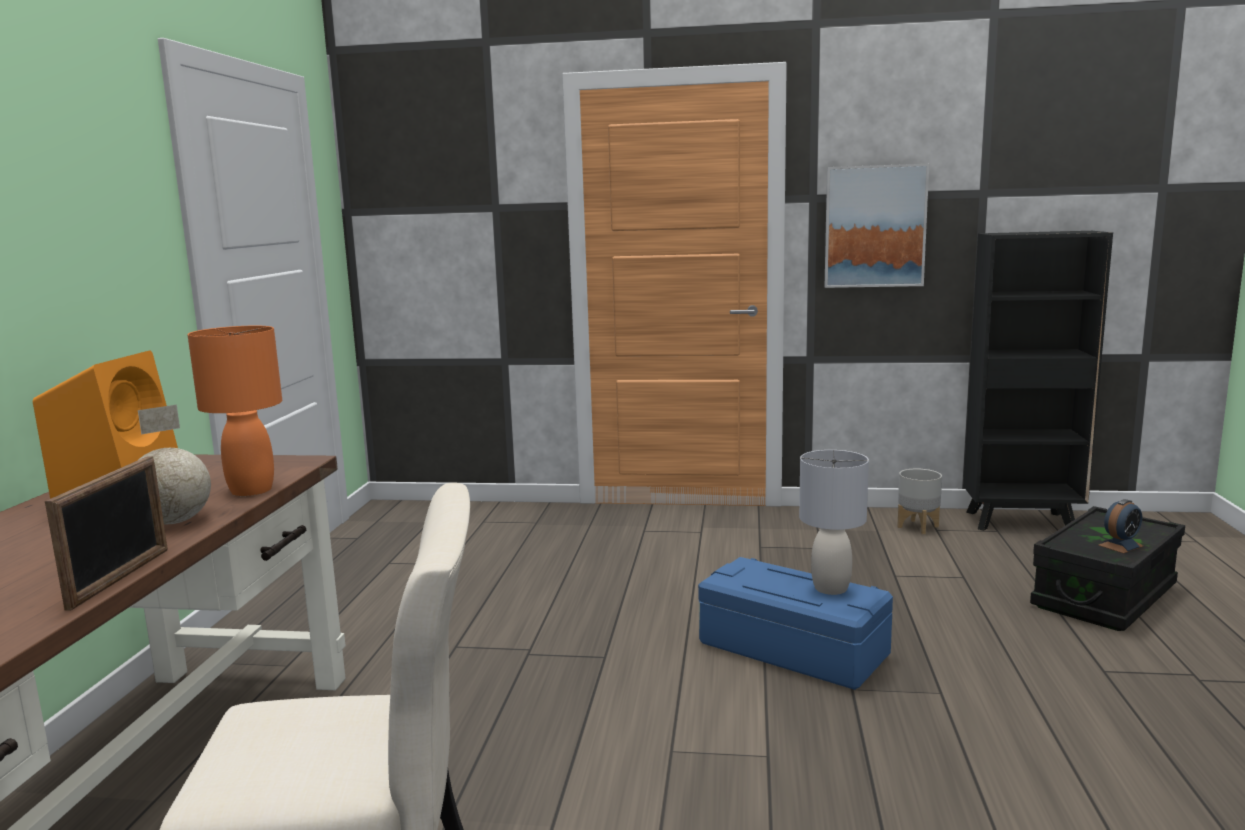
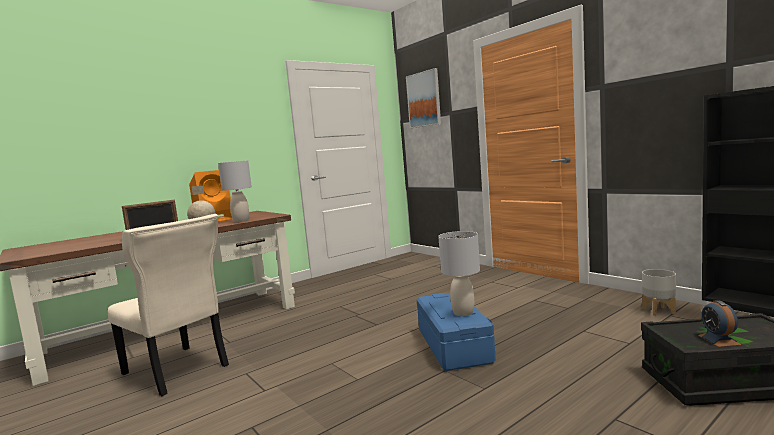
camera: 45 degrees right, 5 degrees down
(252, 490) = (241, 221): orange table lamp -> grey table lamp
(874, 226) = (642, 100): picture -> picture (424, 99)
(1120, 545) = (719, 340): alarm clock -> alarm clock turned 75 degrees clockwise

